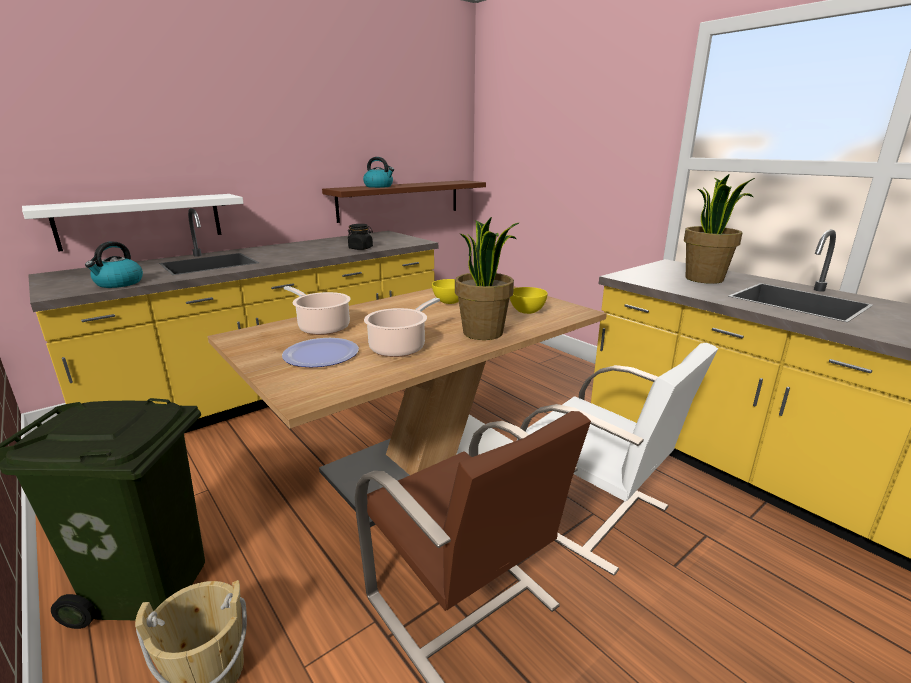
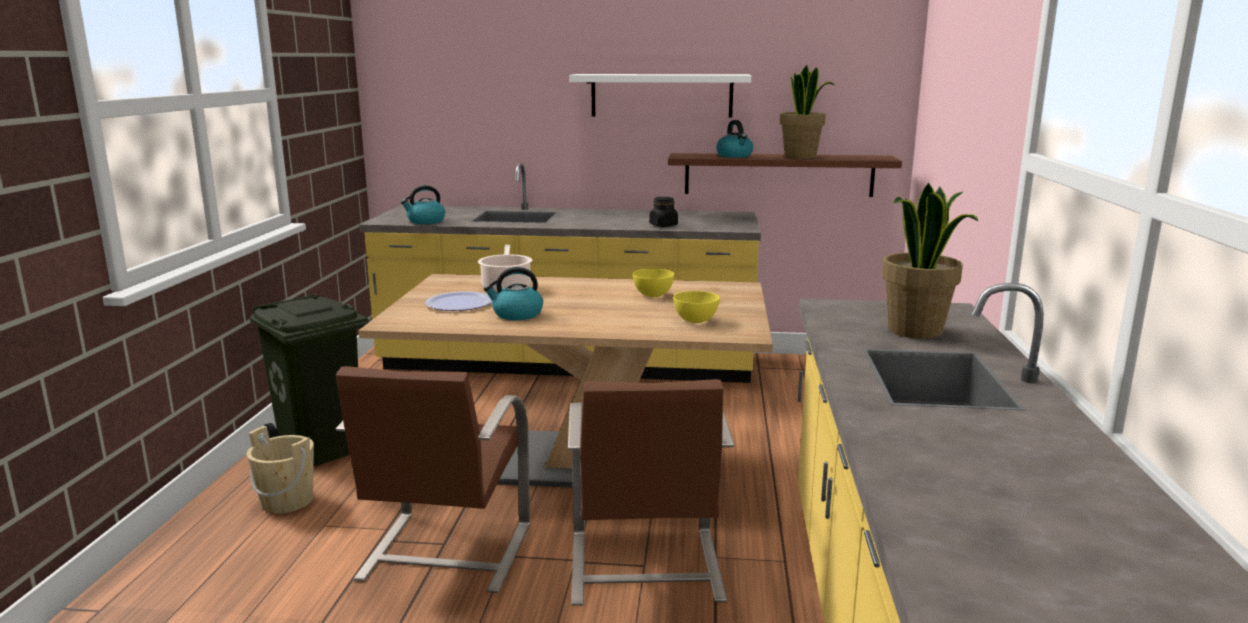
camera: 45 degrees right, 5 degrees down
(141, 221) = (487, 170): white shelf -> white shelf (661, 95)
(400, 347) = (516, 314): cooking pot -> kettle
(484, 333) = (604, 324): potted plant -> potted plant (801, 157)
(596, 515) = (644, 568): white chair -> brown chair

